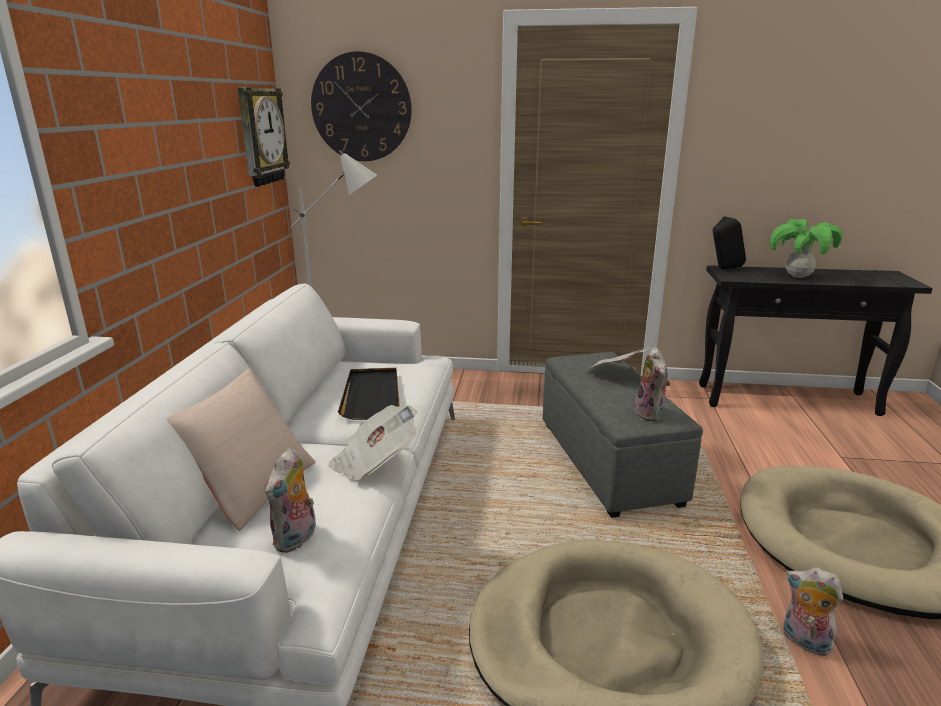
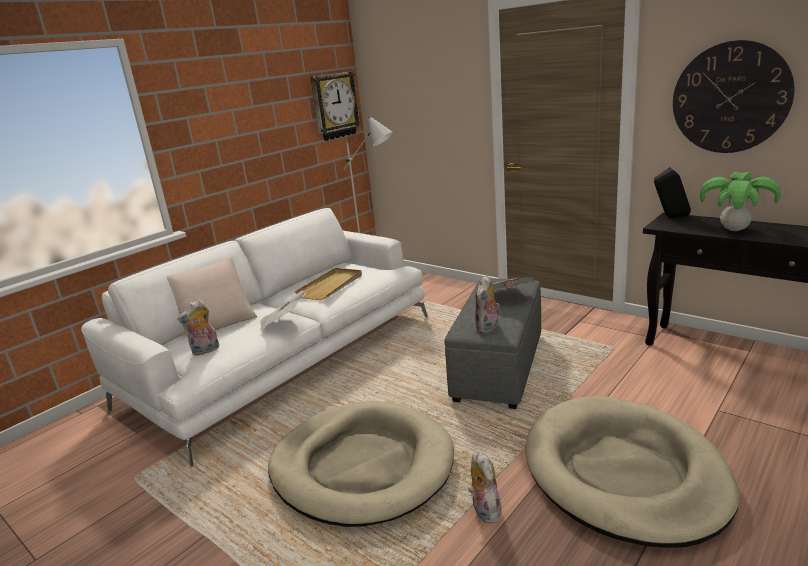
camera: 35 degrees right, 0 degrees up
(361, 107) = (402, 80): wall clock -> wall clock (730, 98)
(372, 395) = (331, 286): black tray -> beige tray

